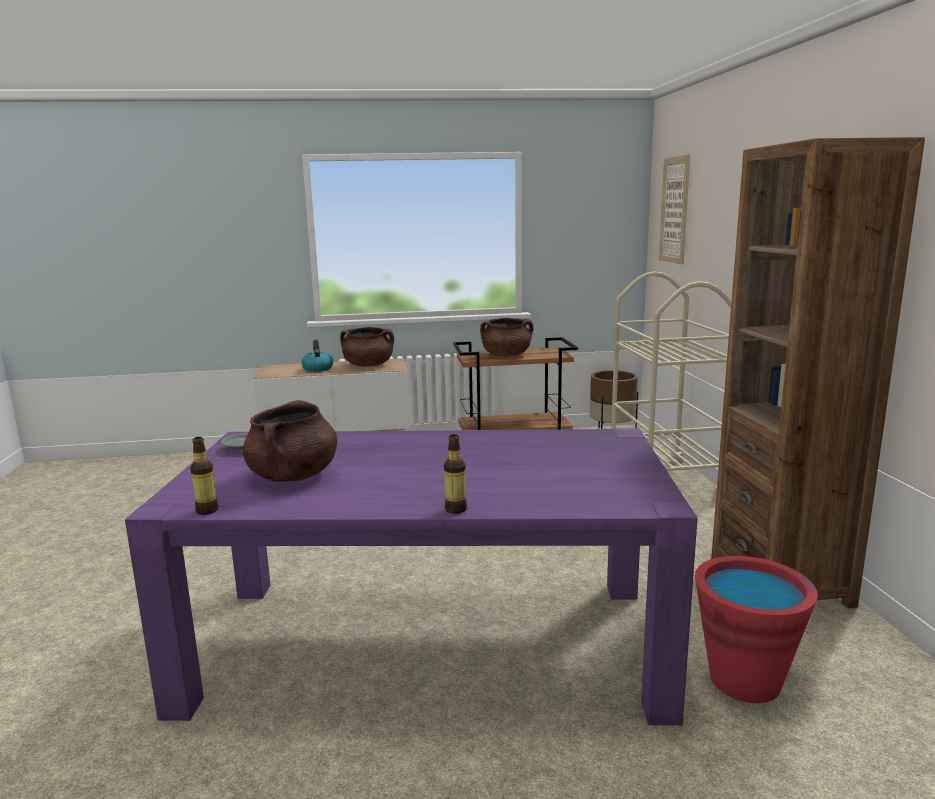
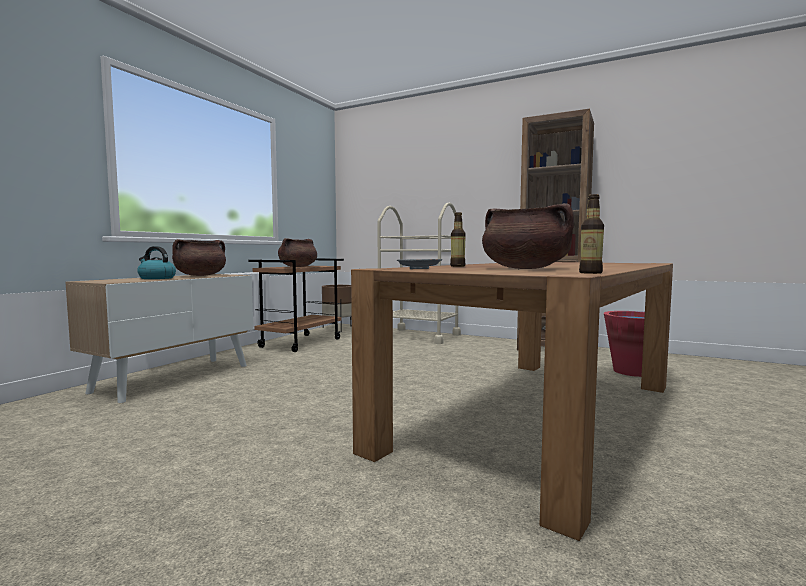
camera: 55 degrees left, 10 degrees down
(428, 643) = (539, 414): purple dining table -> brown dining table
(455, 509) = (637, 266): bottle -> bottle (457, 266)
(674, 210) = (371, 176): picture -> none

